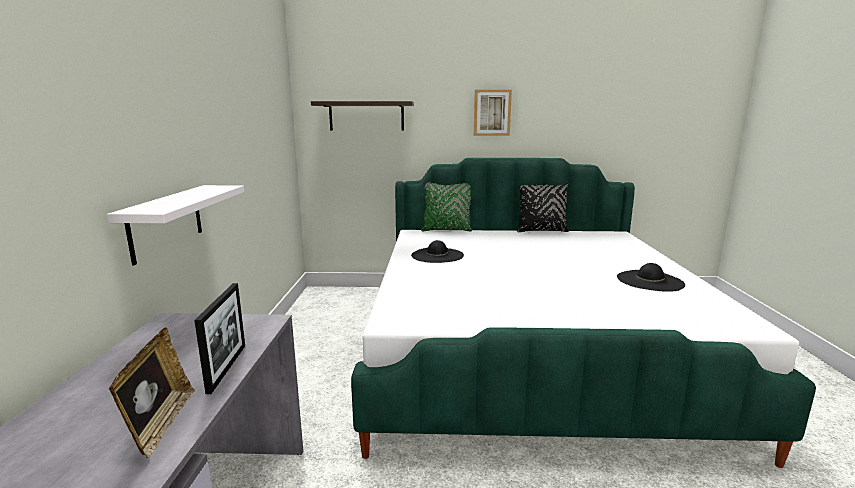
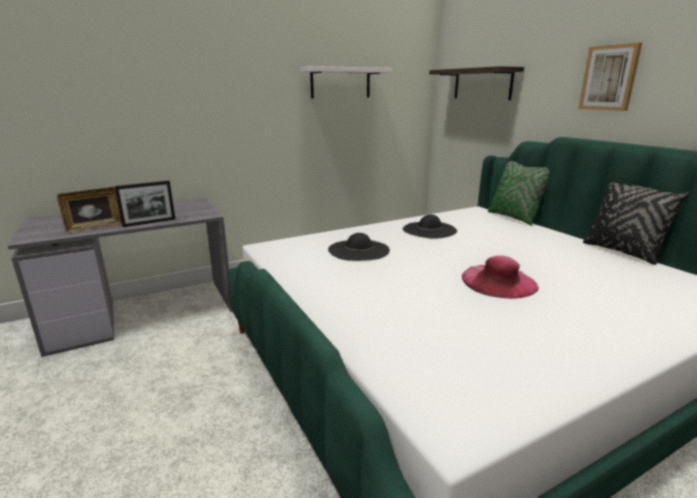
camera: 60 degrees right, 5 degrees up
(166, 222) = (224, 148): white shelf -> white shelf (340, 83)
(563, 266) = (498, 281): none -> pink hat
(650, 281) = (538, 337): black hat -> black hat (358, 250)

